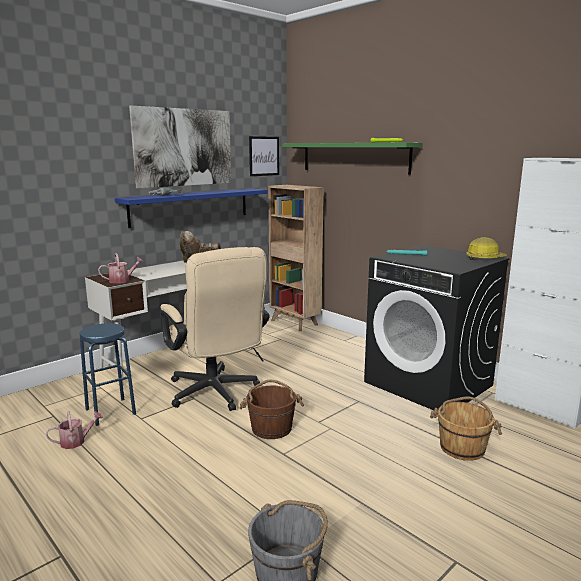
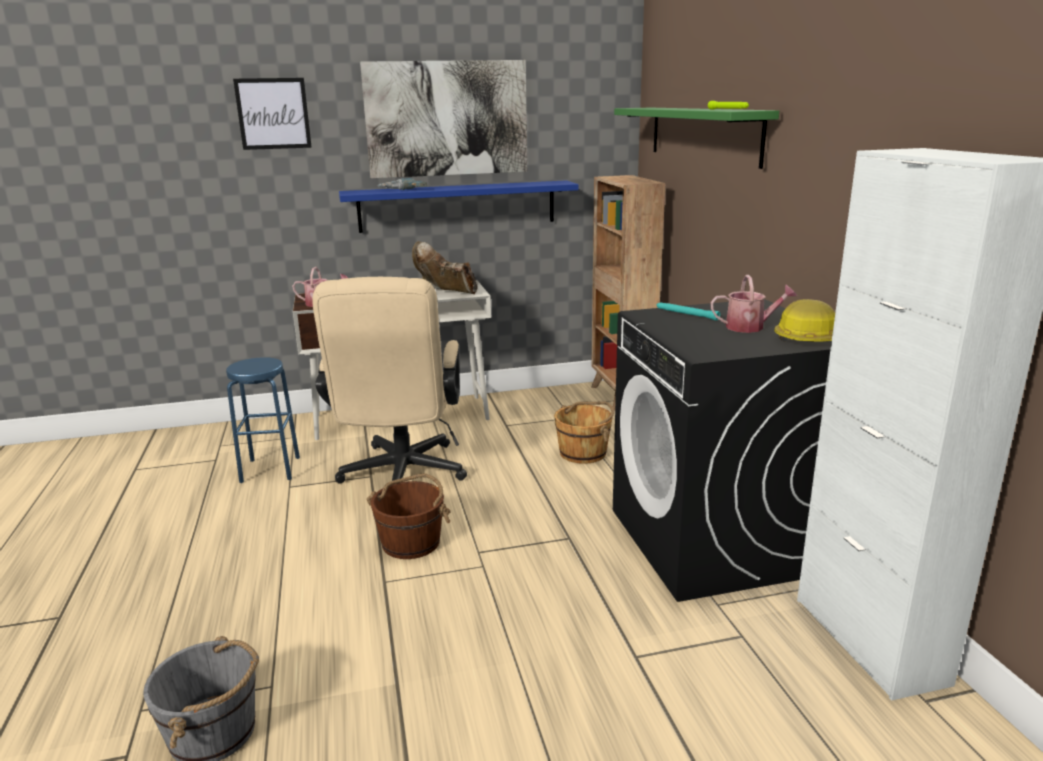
camera: 30 degrees right, 5 degrees up
(76, 441) = (203, 496): watering can -> watering can (750, 327)
(264, 156) = (592, 129): picture -> picture (273, 113)
(462, 447) = (637, 659): brown bucket -> brown bucket (584, 452)

